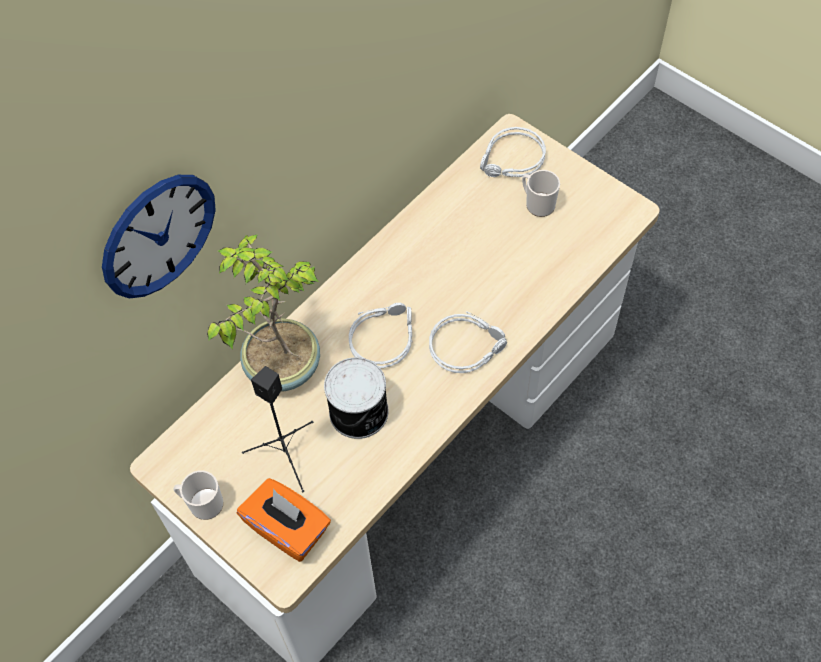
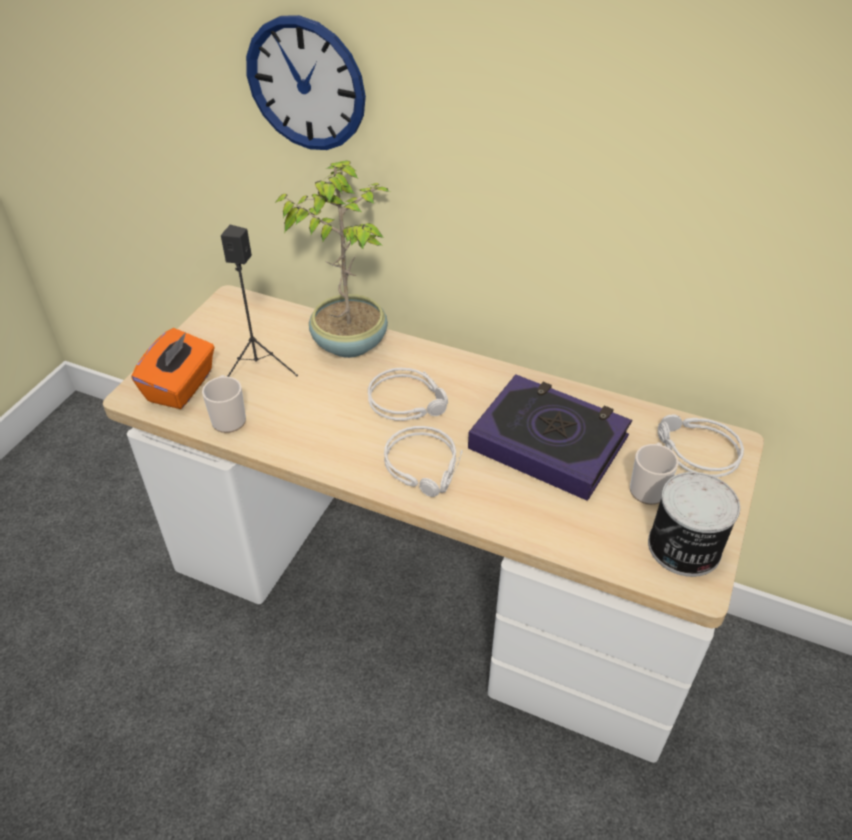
camera: 70 degrees right, 15 degrees down
(202, 504) = (198, 331): mug -> mug (229, 418)
(360, 413) = (316, 404): can -> can (683, 548)
(469, 250) = (548, 442): none -> book

